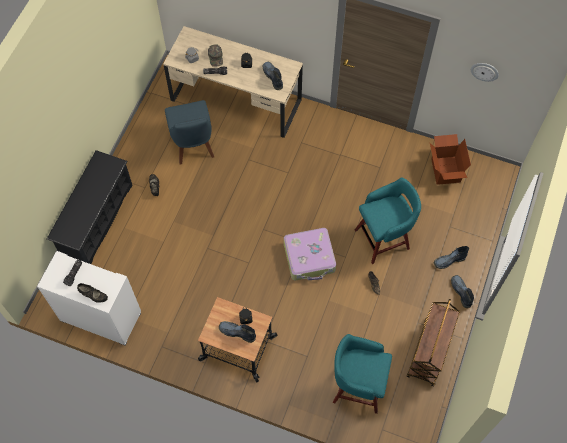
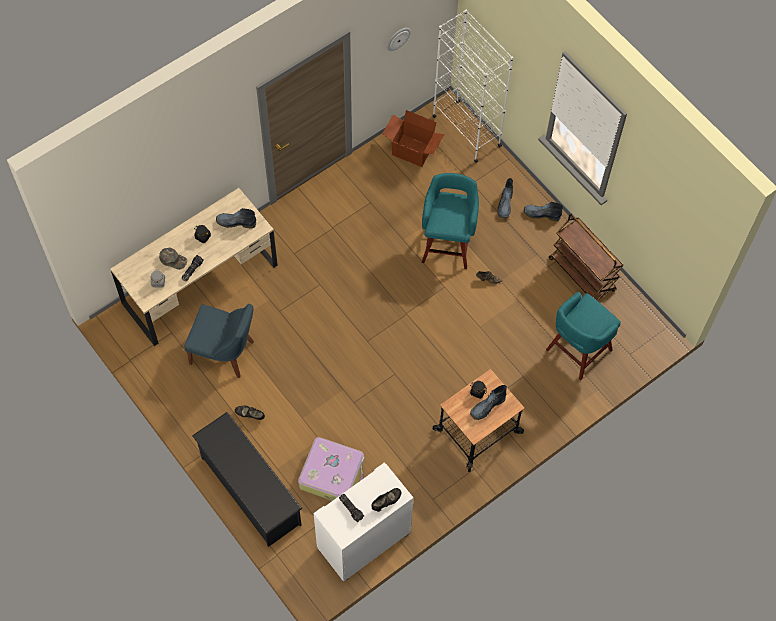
camera: 60 degrees left, 0 degrees up
(309, 258) = (425, 317): suitcase -> suitcase (332, 474)
(493, 197) = (466, 130): none -> white bookcase

